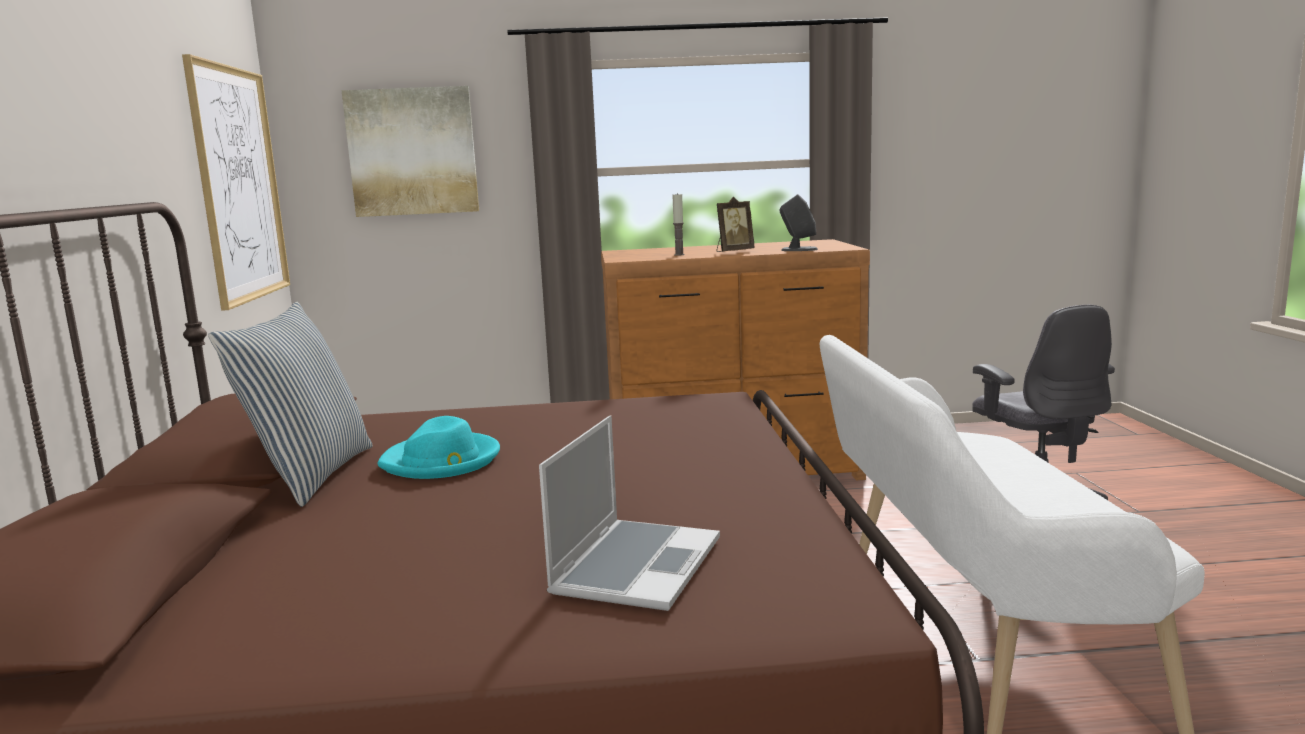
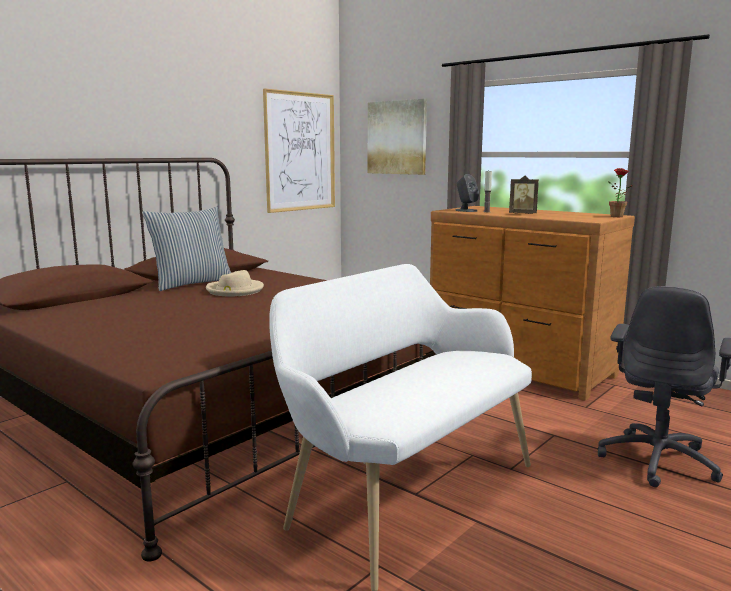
camera: 45 degrees right, 0 degrees up
(442, 461) = (234, 290): turquoise hat -> beige hat
(636, 565) = (165, 335): laptop -> none
(798, 249) = (560, 217): grey speaker -> grey speaker (466, 210)
(835, 241) = (619, 217): none -> potted plant

